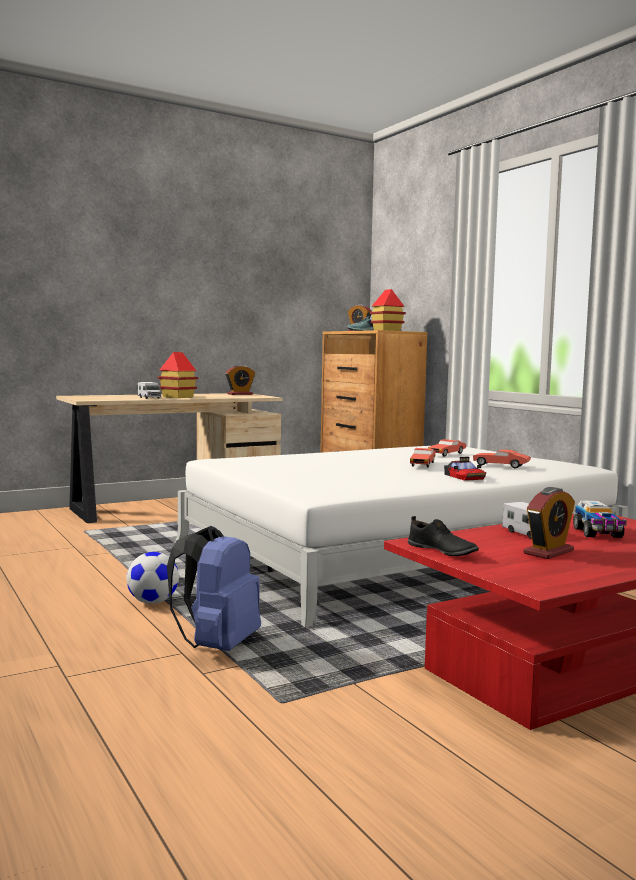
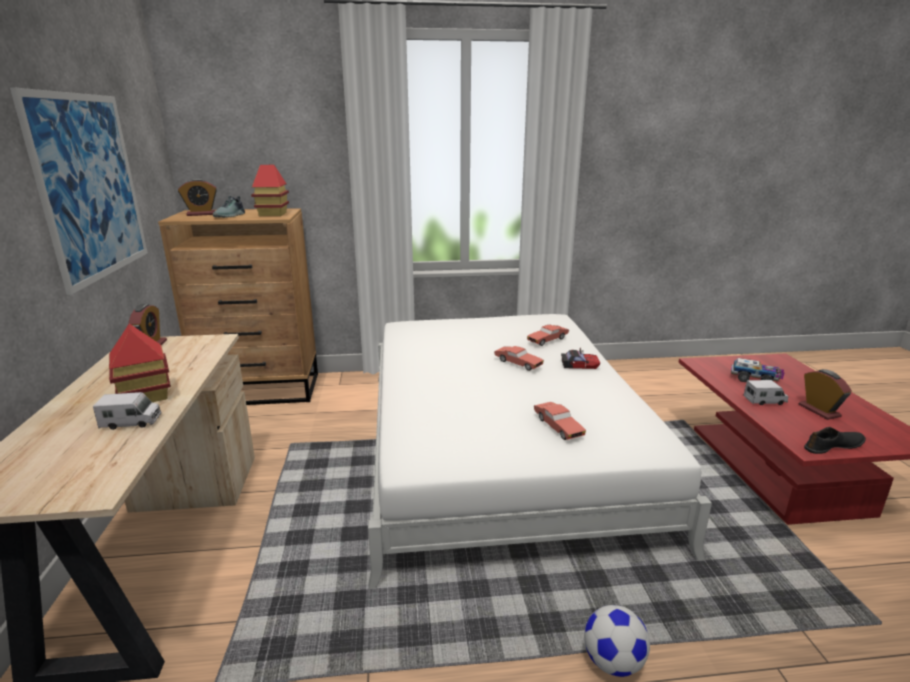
camera: 65 degrees left, 15 degrees up
(217, 646) = (754, 634): blue backpack -> none
(254, 294) = (91, 187): none -> picture
(447, 454) = (461, 340): red toy car -> red toy car (557, 427)

